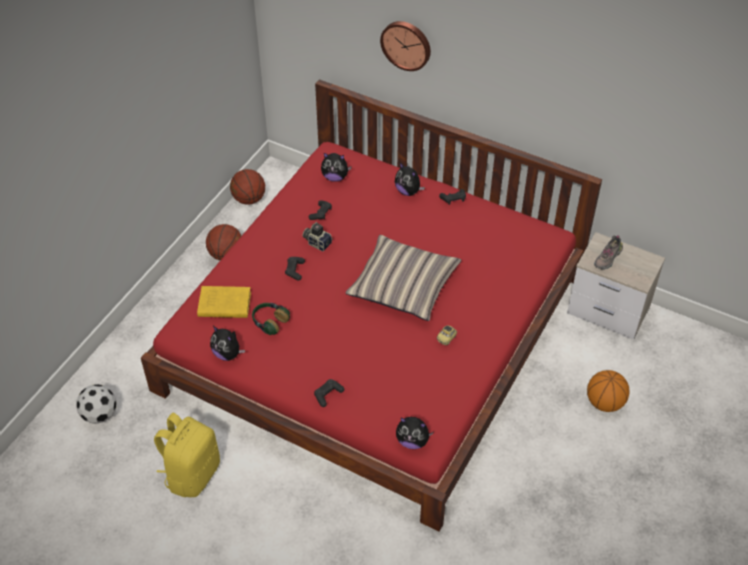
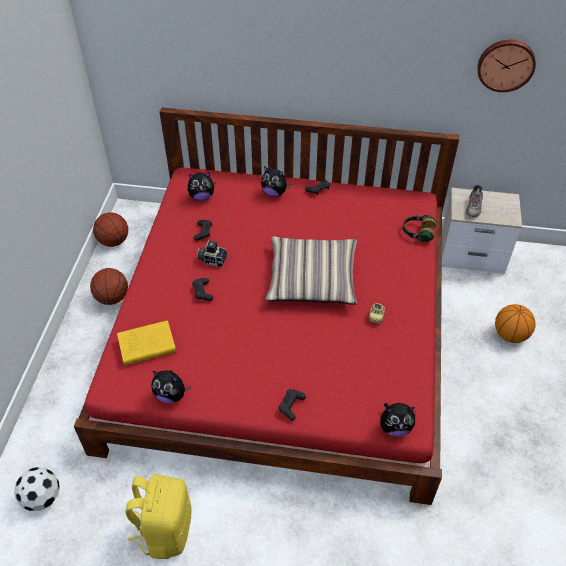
camera: 20 degrees left, 0 degrees up
(269, 322) = (200, 350): headphones -> headphones (417, 233)
(406, 44) = (250, 47): wall clock -> wall clock (506, 64)

